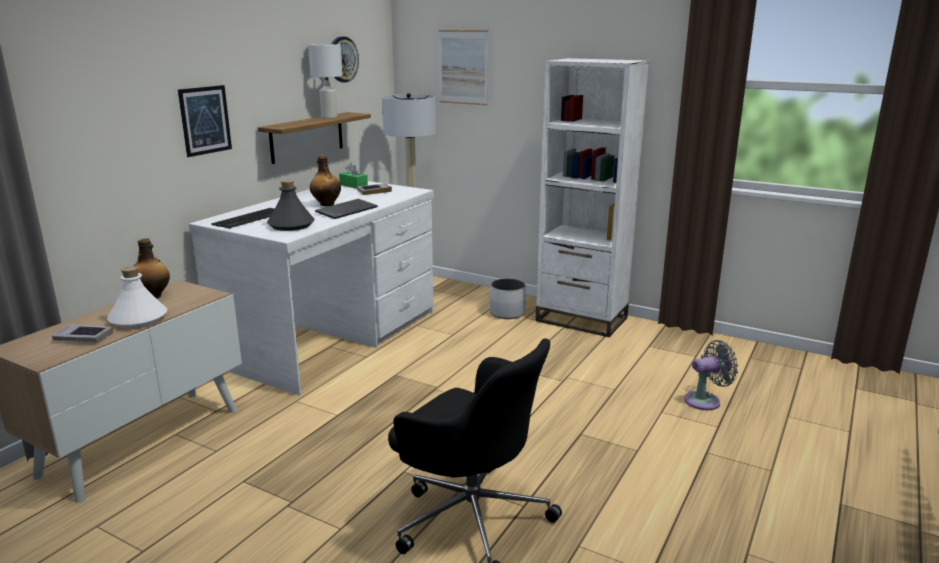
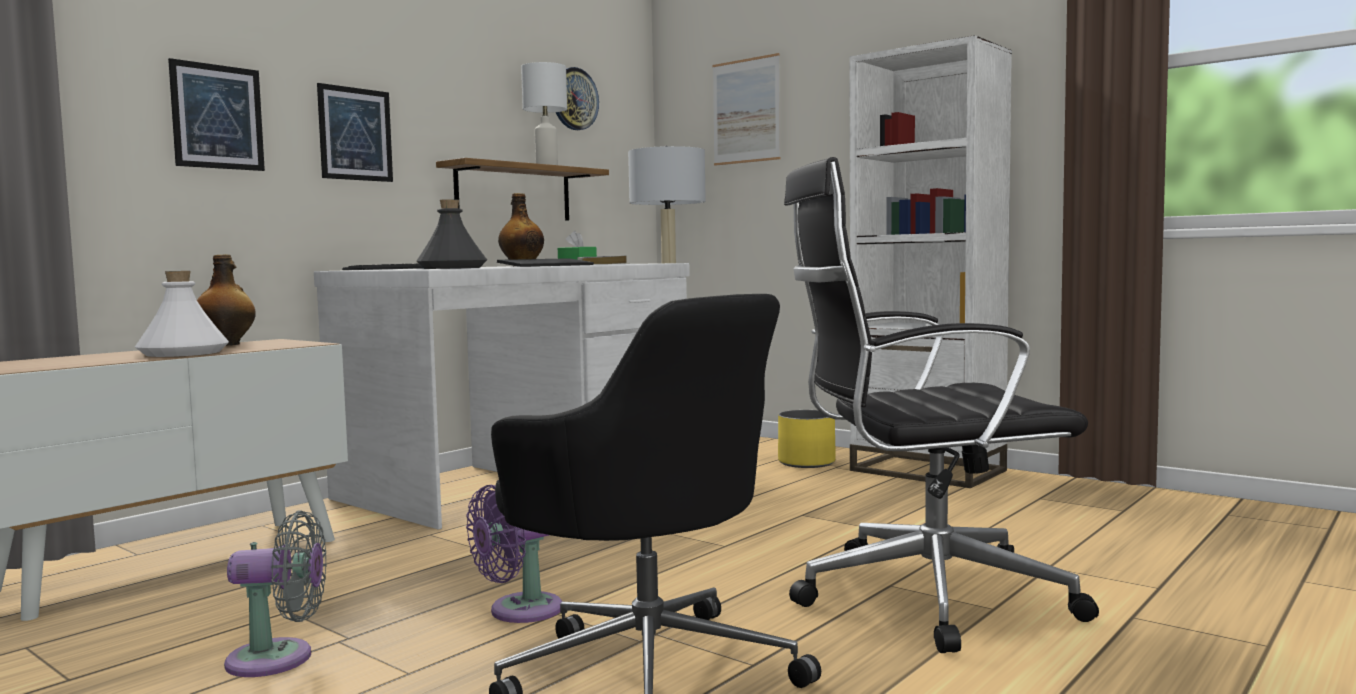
camera: 10 degrees right, 15 degrees down
(83, 338) = (87, 360): book -> none
(117, 130) = (217, 117): none -> picture
(381, 471) = (518, 611): none -> purple fan
(507, 313) = (807, 463): white planter -> yellow planter
(600, 442) = (924, 596): none -> black office chair
(705, 401) = (1137, 557): grey fan -> grey fan (279, 659)

